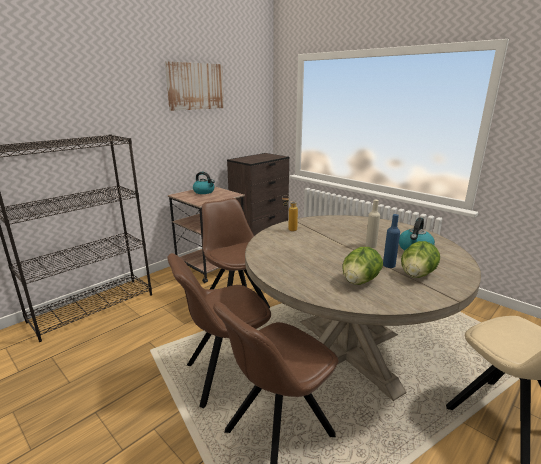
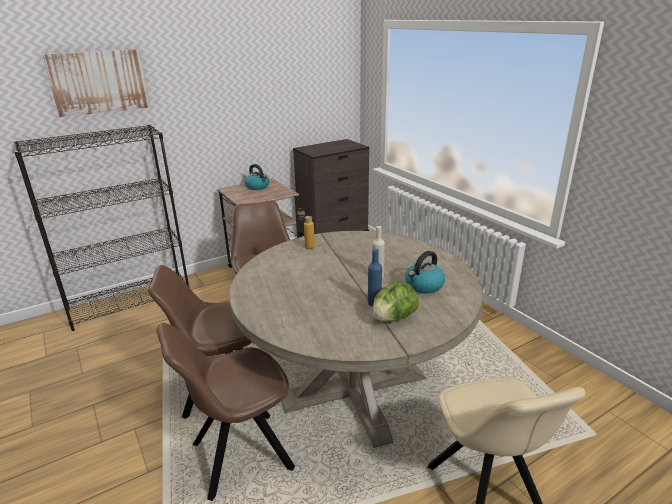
camera: 15 degrees right, 5 degrees up
(195, 86) = (252, 65): picture -> picture (99, 82)
(359, 281) = (324, 318): lettuce -> none

